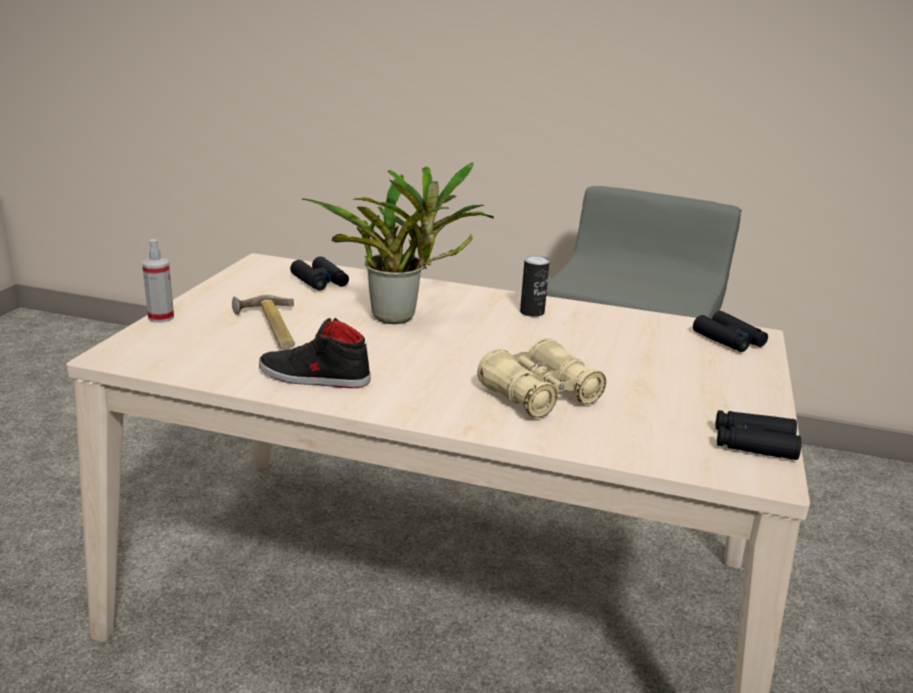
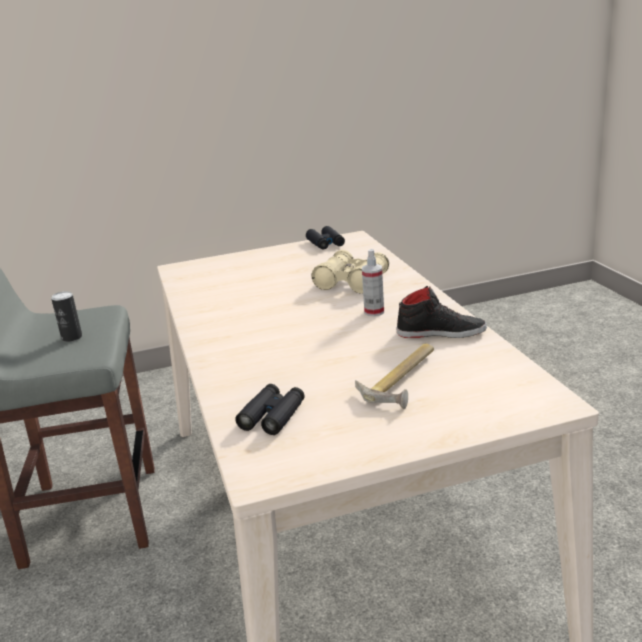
camera: 120 degrees left, 0 degrees up
(161, 317) = (471, 432): spray bottle -> spray bottle (374, 312)
(314, 377) = (441, 332): black shoe -> black shoe turned 60 degrees counterclockwise
(400, 318) = (304, 351): potted plant -> none
(532, 312) = (223, 321): can -> can (72, 337)
(729, 340) = (195, 270): black binoculars -> none

